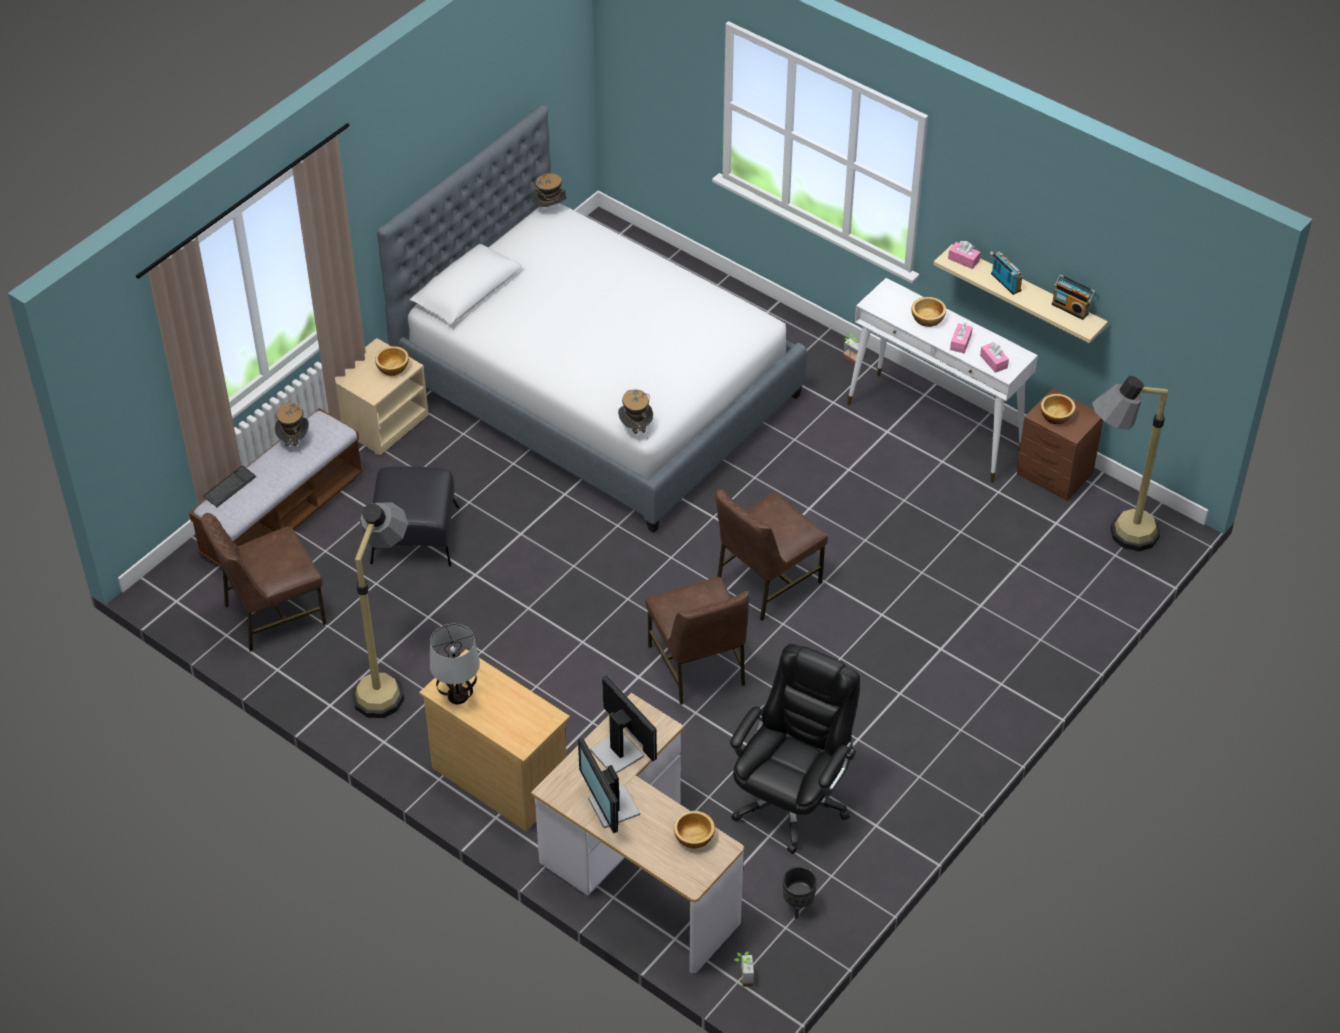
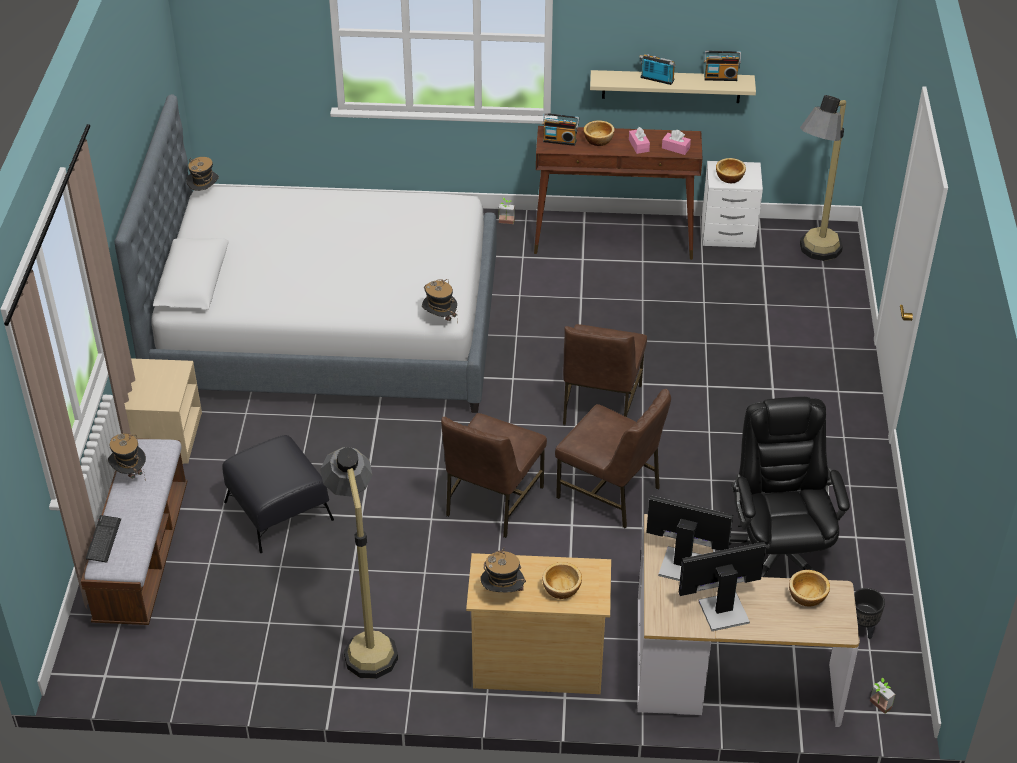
camera: 35 degrees left, 5 degrees down
(272, 614) = (208, 639): brown chair -> brown chair (492, 501)
(392, 368) = (168, 375): bowl -> bowl (562, 589)
(458, 695) = (502, 593): table lamp -> hat
(612, 808) = (722, 610): monitor -> monitor turned 135 degrees clockwise
(891, 302) = (560, 140): none -> radio
(935, 427) = (614, 241): white console table -> brown console table
(963, 260) = (611, 76): pink tissue box -> none
(1055, 475) = (729, 234): brown nightstand -> white nightstand

